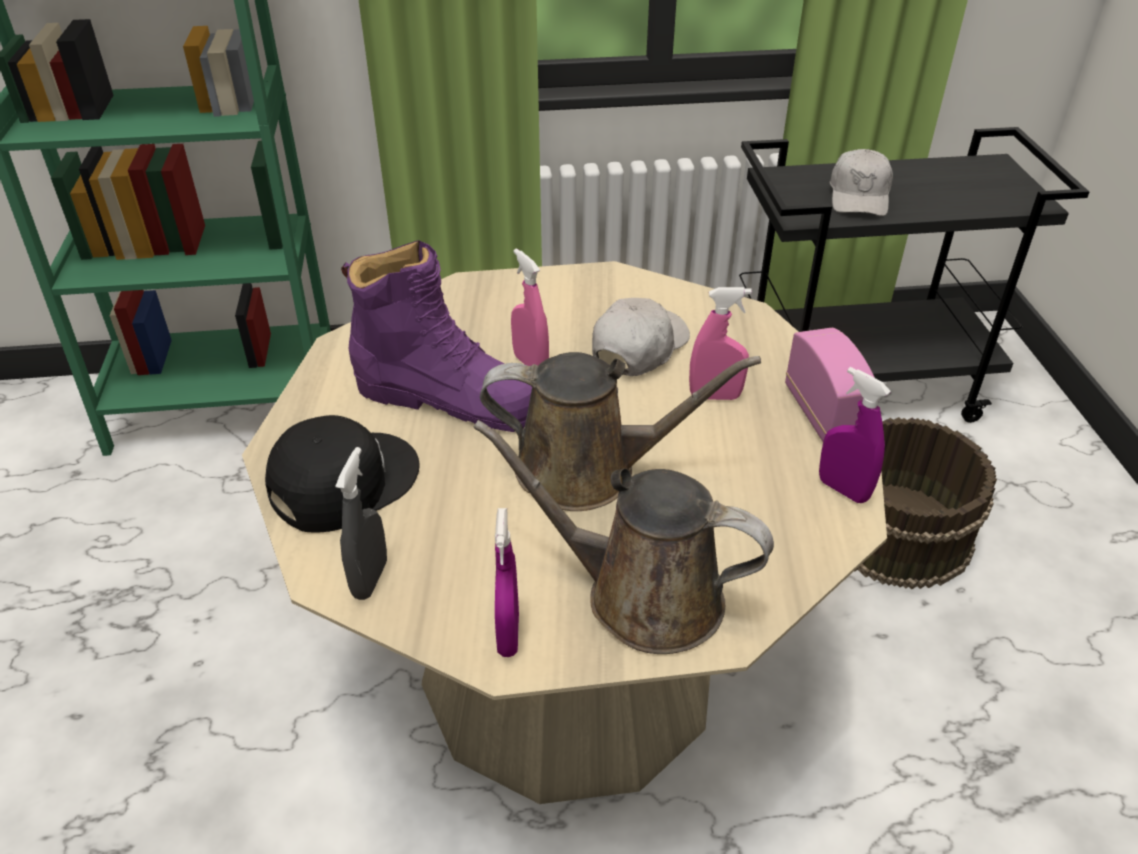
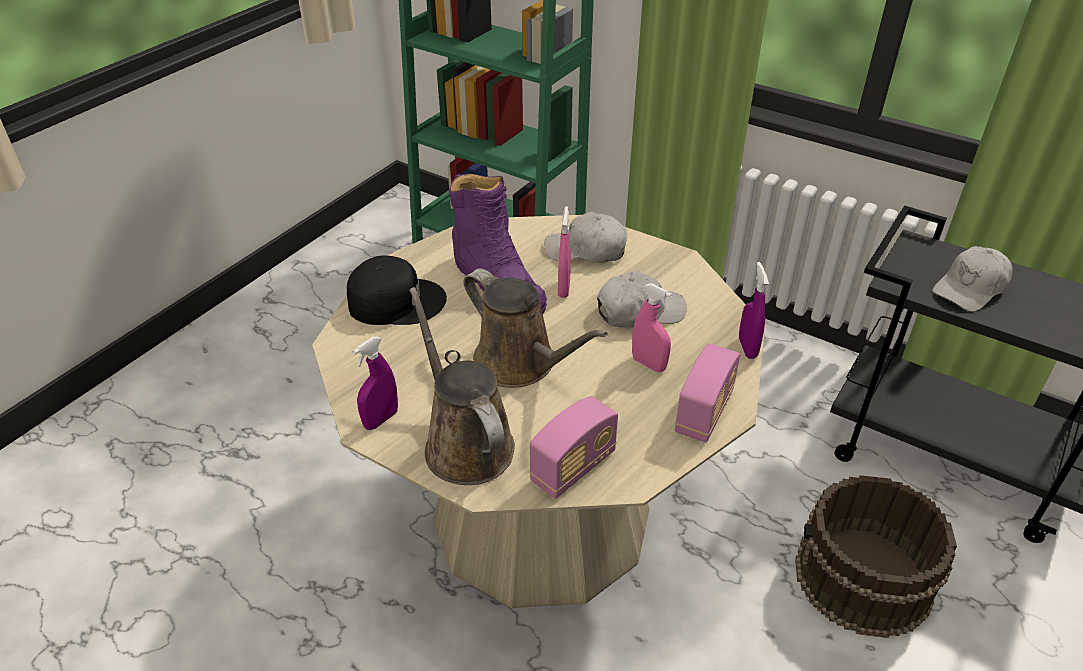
camera: 40 degrees right, 0 degrees up
(370, 579) = (353, 355): grey spray bottle -> none
(502, 311) = (586, 250): none -> white cap
(782, 546) = (573, 467): none -> radio
(843, 489) = (654, 461): purple spray bottle -> purple spray bottle (747, 348)

